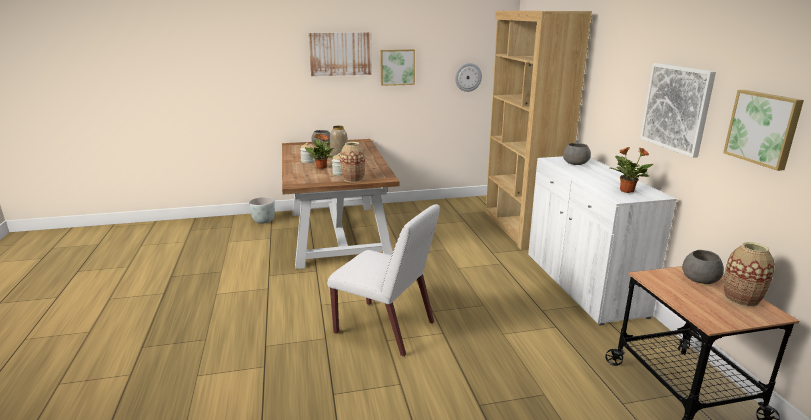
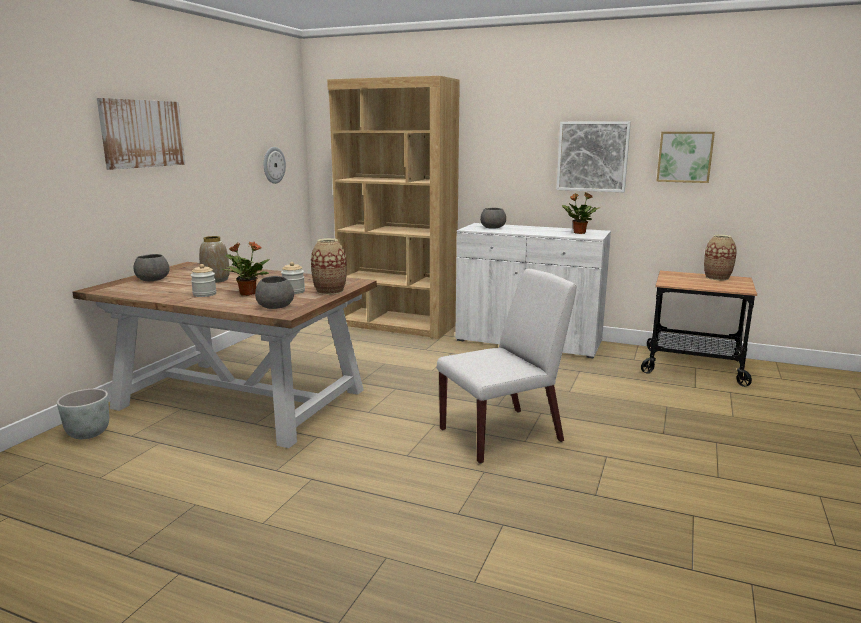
camera: 55 degrees left, 5 degrees down
(397, 67) = (207, 153): picture -> none
(700, 279) = (682, 276): grey bowl -> grey bowl (275, 306)

